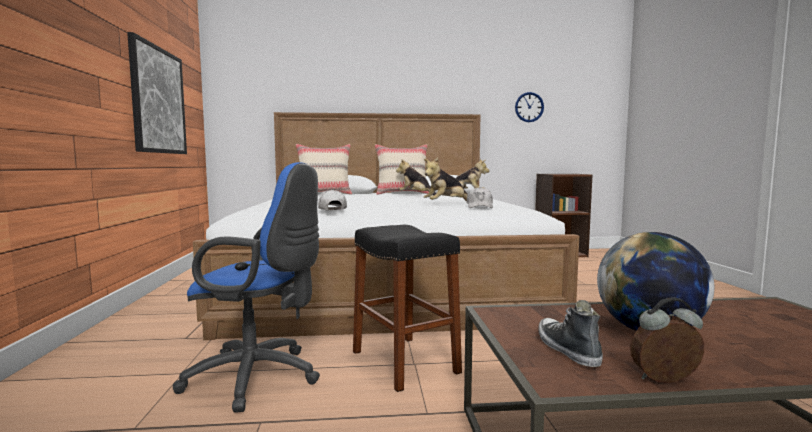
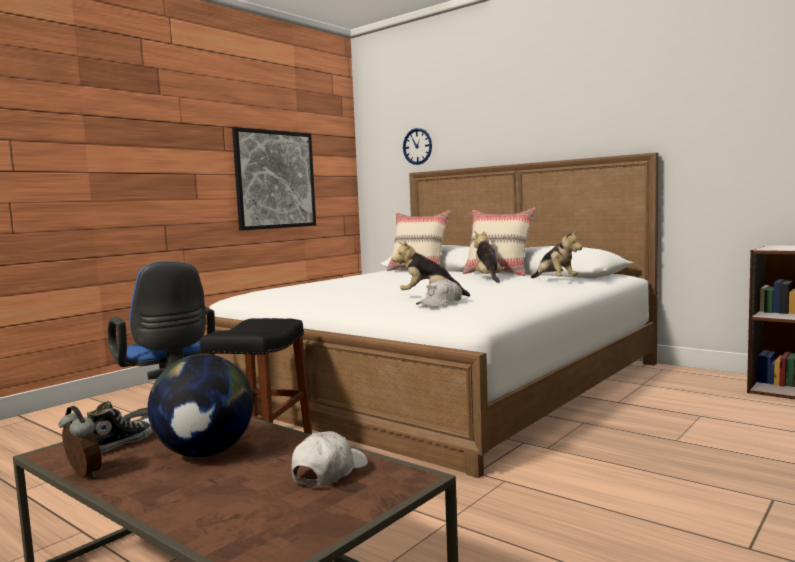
camera: 45 degrees right, 0 degrees up
(331, 210) = (300, 295): white cap -> white cap (329, 472)
(529, 107) = (750, 131): wall clock -> wall clock (417, 146)

